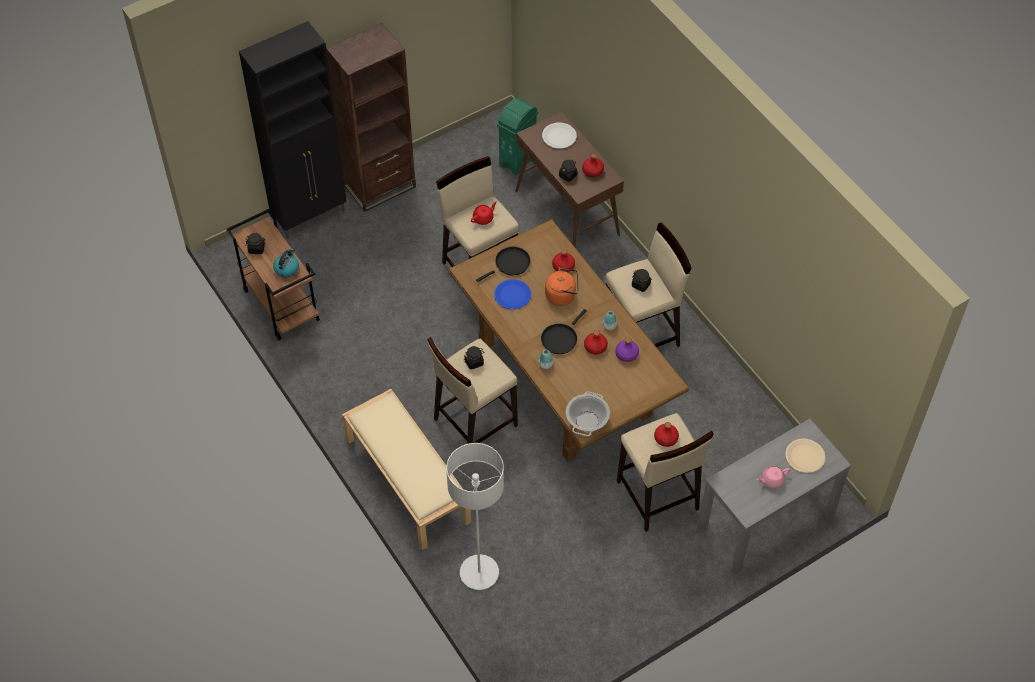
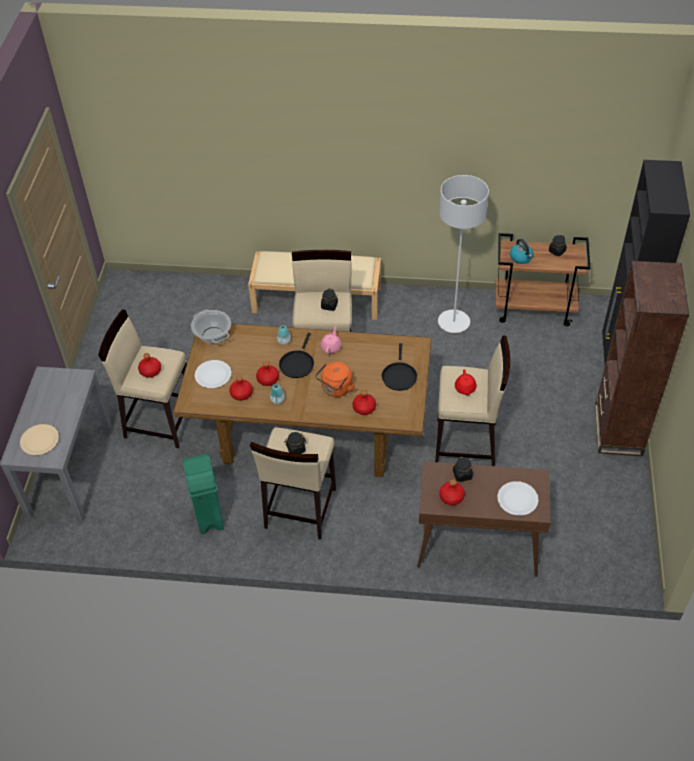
camera: 130 degrees right, 5 degrees down
(479, 573) = (213, 296): grey floor lamp -> grey floor lamp (453, 322)
(512, 295) = (367, 360): blue plate -> none
(518, 160) = (574, 548): green trash can -> green trash can (208, 517)
(560, 338) = (297, 364): black frying pan -> black frying pan turned 150 degrees counterclockwise
(627, 354) = (241, 393): purple bottle -> red bottle
(627, 388) = (213, 375): none -> white plate
(772, 480) = (48, 406): pink teapot -> pink teapot (331, 347)

